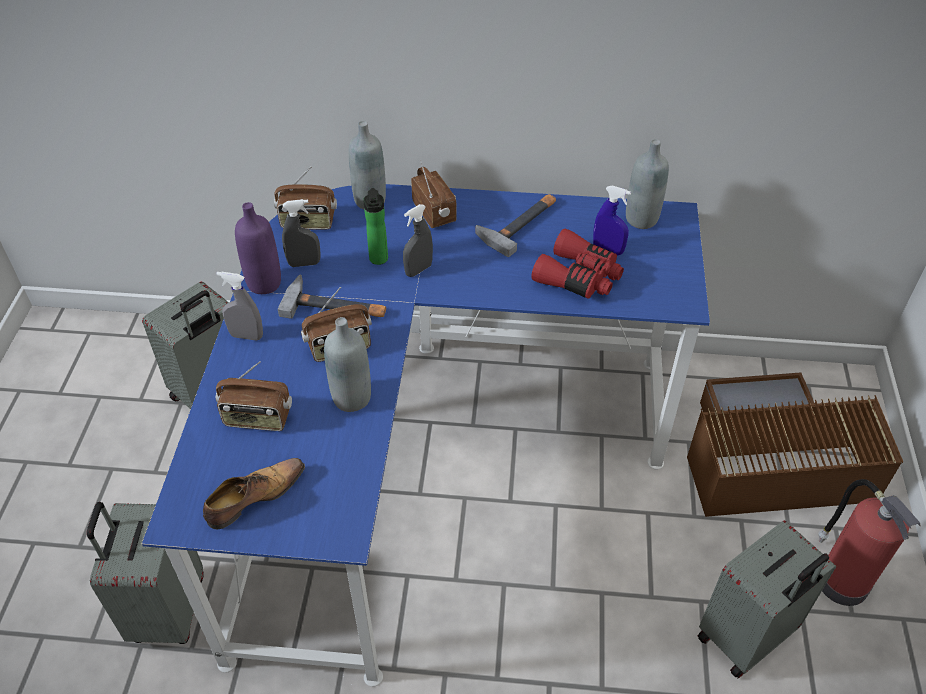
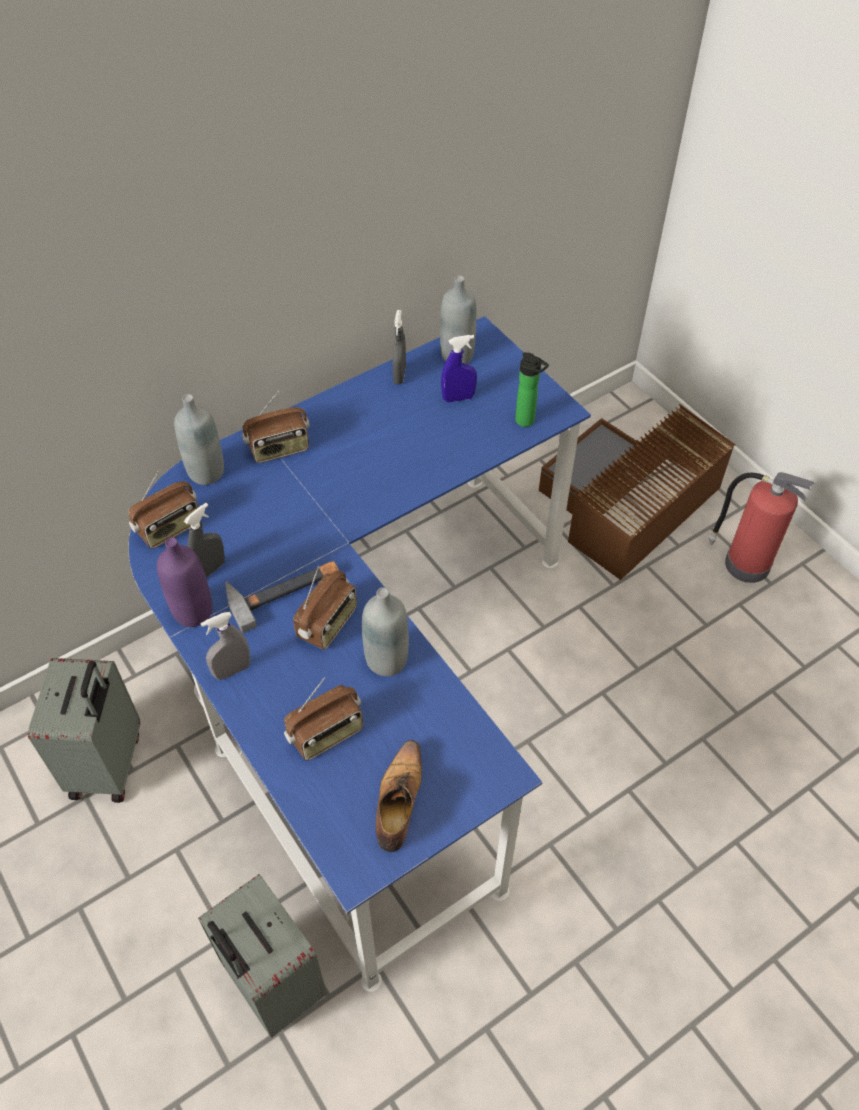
camera: 40 degrees left, 5 degrees up
(379, 260) = (277, 524): bottle -> bottle (527, 421)
(418, 270) = (321, 511): grey spray bottle -> grey spray bottle (399, 375)
(435, 213) = (279, 449): radio -> radio turned 135 degrees clockwise
(520, 223) = (363, 415): hammer -> none
(579, 277) = (459, 435): red binoculars -> none
(747, 637) = (723, 650): grey suitcase -> none

